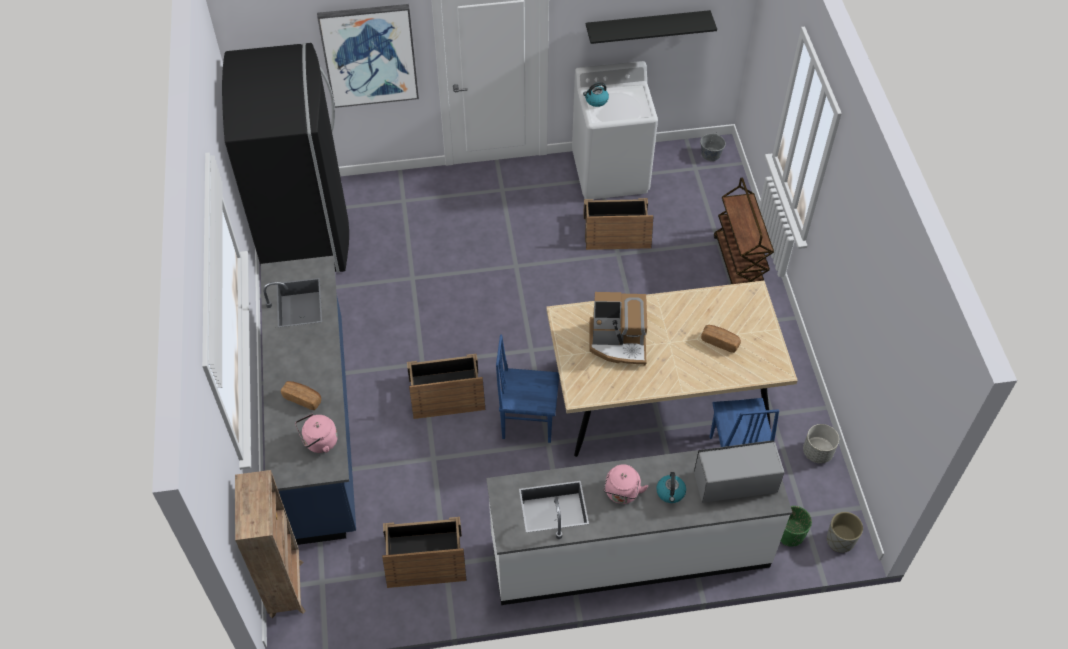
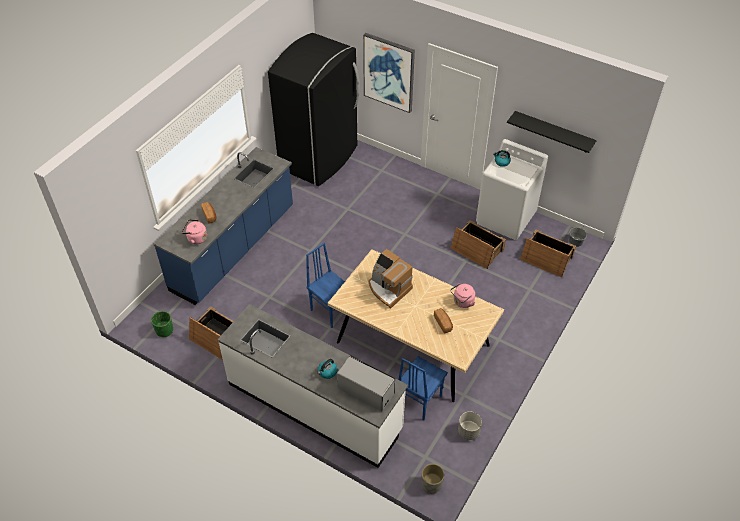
camera: 40 degrees right, 5 degrees down
(287, 587) = (149, 308): brown bookcase -> none
(445, 393) = (306, 271): crate -> crate (546, 258)
(622, 493) = (303, 355): pink kettle -> pink kettle (462, 302)
(739, 264) = (529, 307): brown cart -> none
(790, 534) = (406, 460): green planter -> green planter (164, 330)

